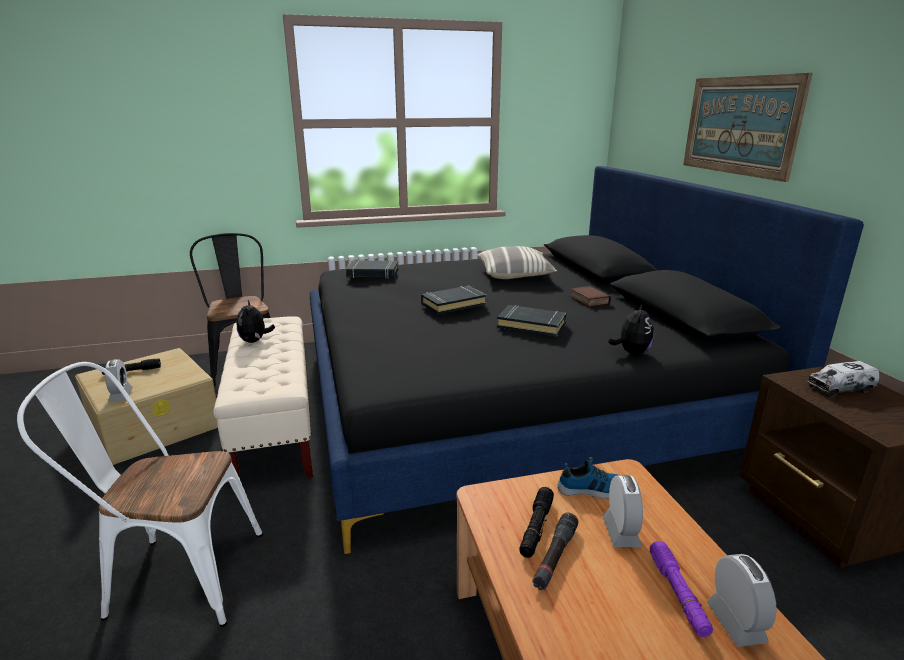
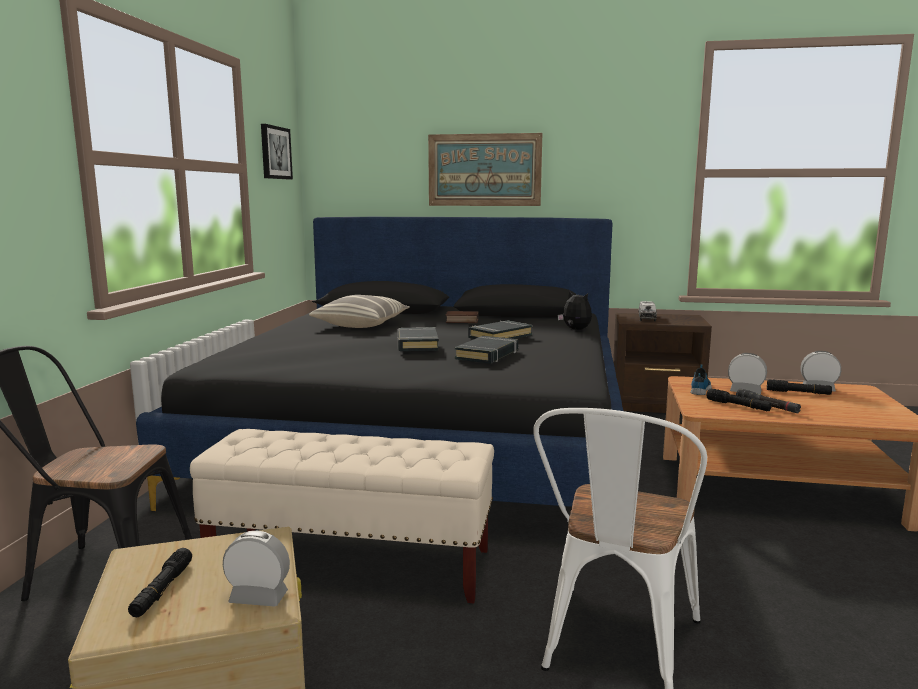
camera: 65 degrees left, 10 degrees down
(255, 341) = (303, 450): plush toy -> none
(372, 273) = (263, 353): black book -> black book (487, 355)
(557, 103) = (275, 152): none -> picture
(678, 594) = (798, 393): purple flashlight -> black flashlight

